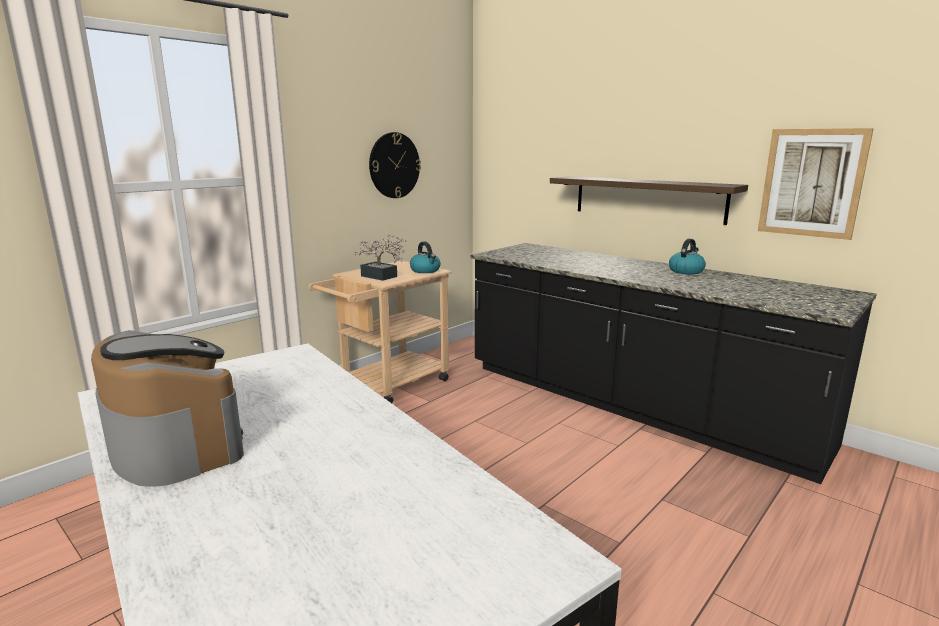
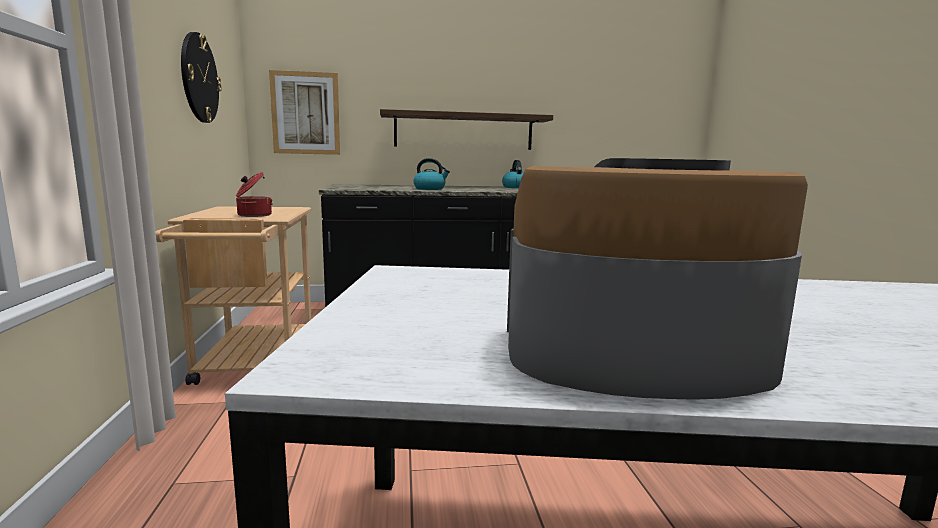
camera: 50 degrees left, 5 degrees down
(381, 277) = (253, 215): potted plant -> cooking pot
(425, 270) = (284, 208): kettle -> kettle (430, 189)
(811, 183) = (584, 115): picture -> picture (305, 113)

